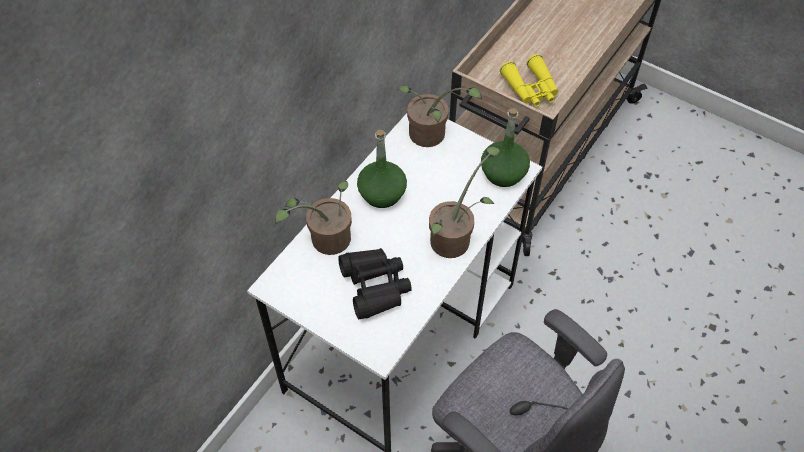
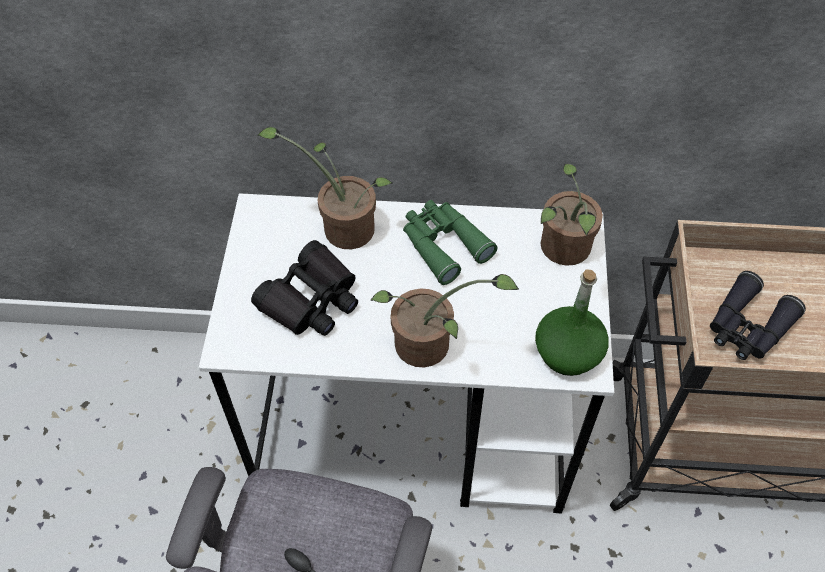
camera: 60 degrees right, 0 degrees up
(382, 193) = (443, 244): green bottle -> green binoculars
(531, 89) = (747, 327): yellow binoculars -> black binoculars

